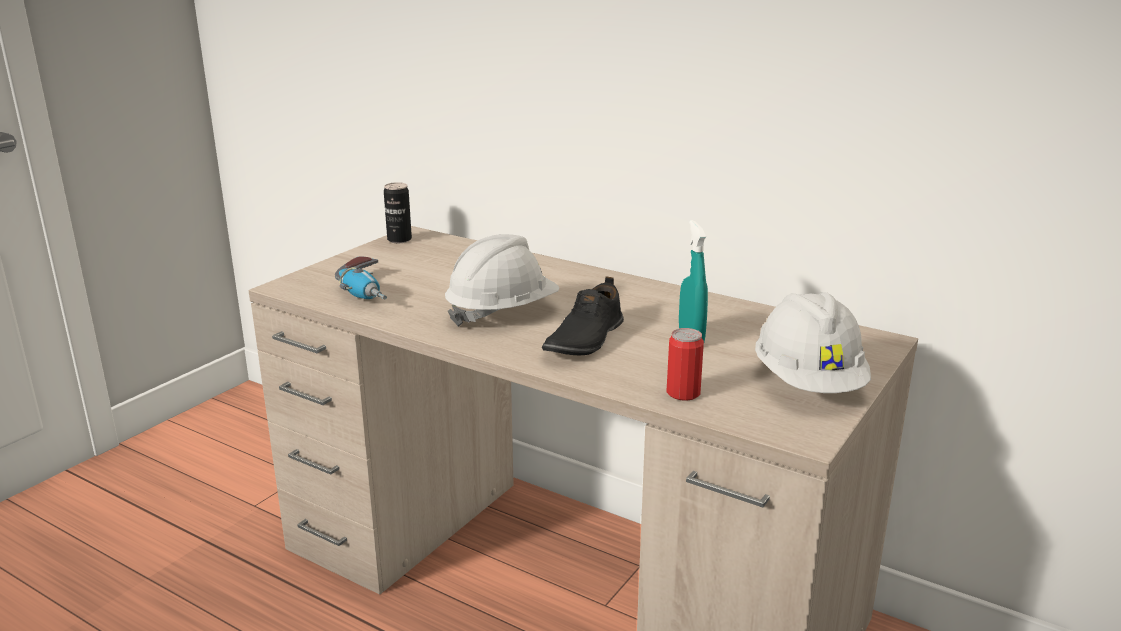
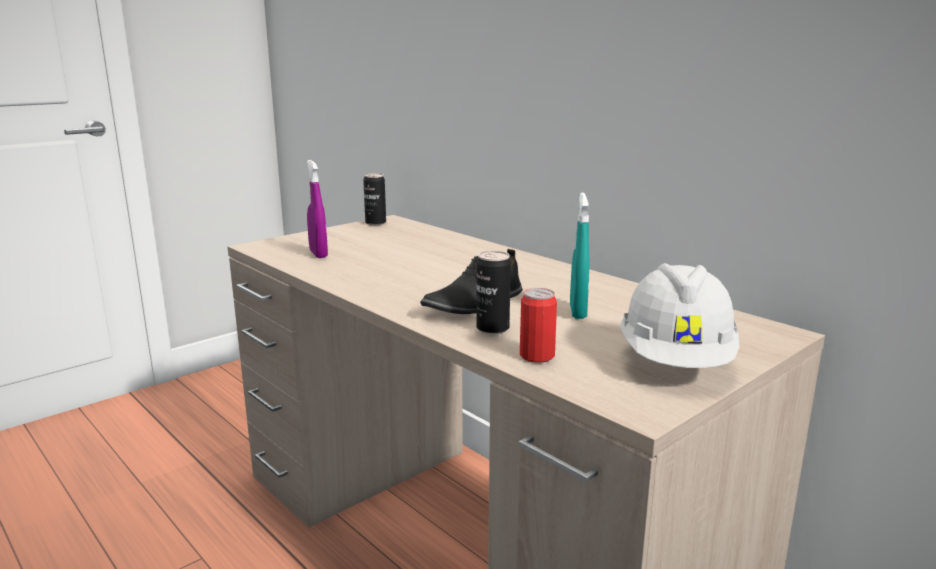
camera: 15 degrees right, 5 degrees down
(369, 291) = (318, 254): power drill -> purple spray bottle
(502, 312) = (416, 277): white hard hat -> none
(622, 367) = (492, 328): none -> can

